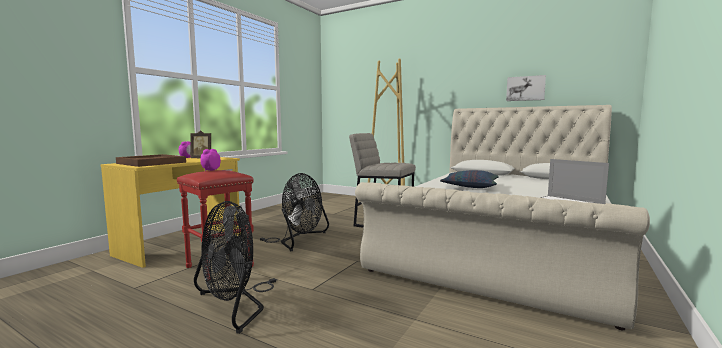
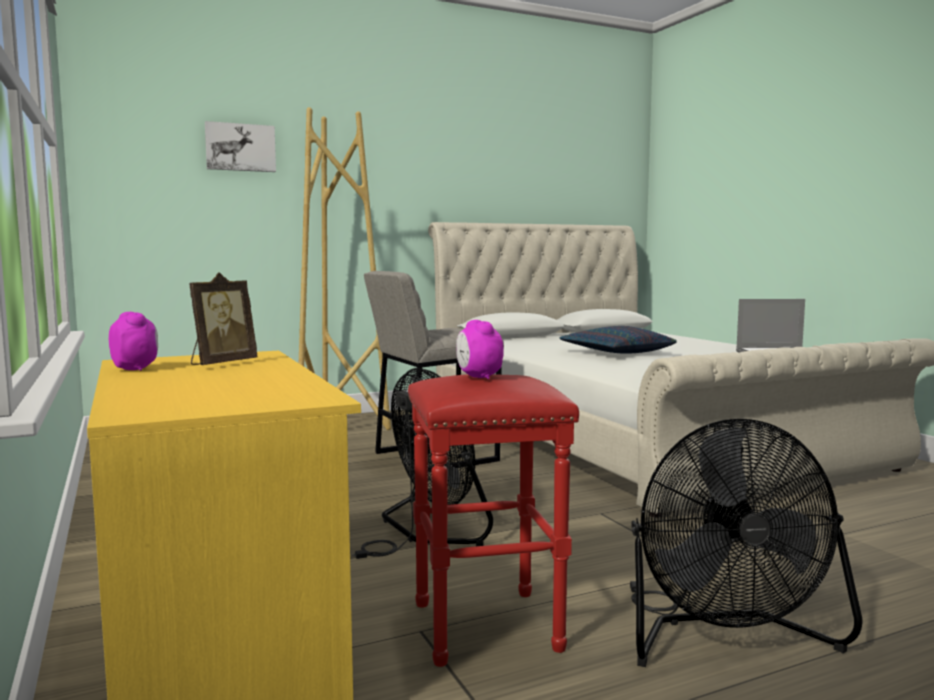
camera: 55 degrees left, 0 degrees up
(151, 163) = (231, 391): brown tray -> none
(525, 88) = (528, 194): picture -> picture (240, 147)

